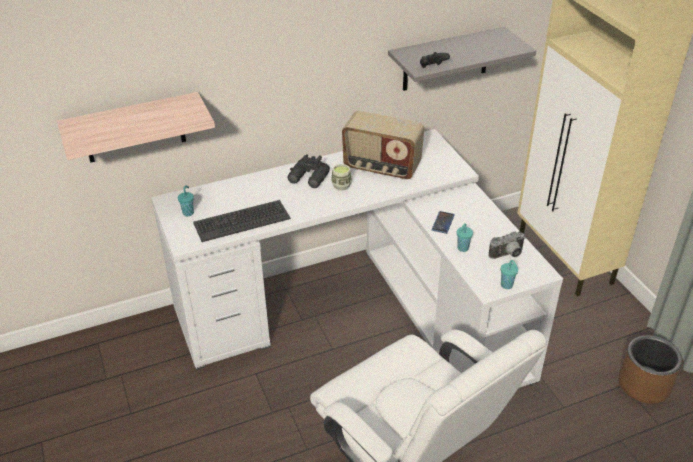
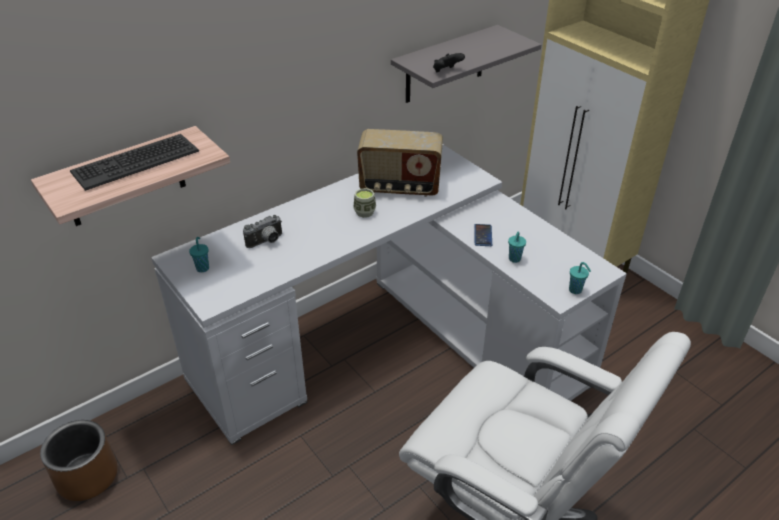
camera: 15 degrees left, 0 degrees up
(242, 221) = (268, 267): keyboard -> keyboard (135, 162)
(309, 179) = (326, 210): black binoculars -> none
(508, 255) = (562, 258): camera -> camera (266, 242)
(643, 384) = (692, 367): brown planter -> brown planter (87, 476)

